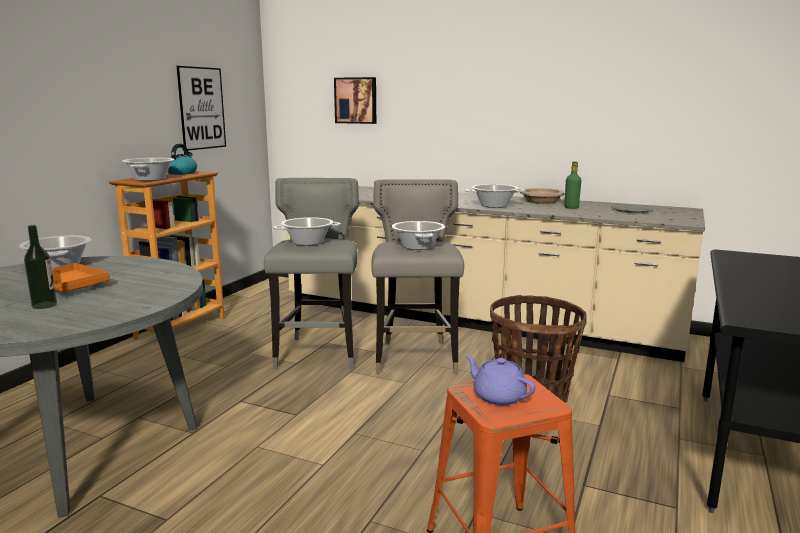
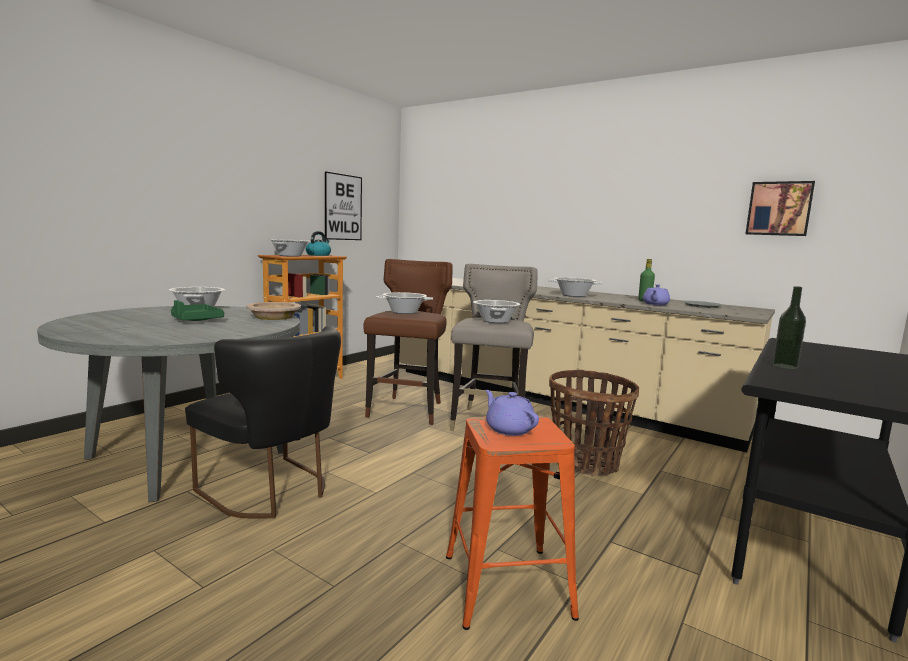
camera: 10 degrees right, 5 degrees down
(44, 305) = (165, 328): bottle -> bottle (785, 366)
(70, 287) = (194, 320): orange tray -> green tray
(204, 481) = (272, 491): none -> black chair
(319, 353) = (408, 410): grey stool -> brown stool
(356, 100) = (469, 207): picture -> picture (779, 208)
(541, 201) = (620, 296): beige bowl -> beige bowl (274, 317)
(585, 213) = (655, 304): none -> purple teapot

